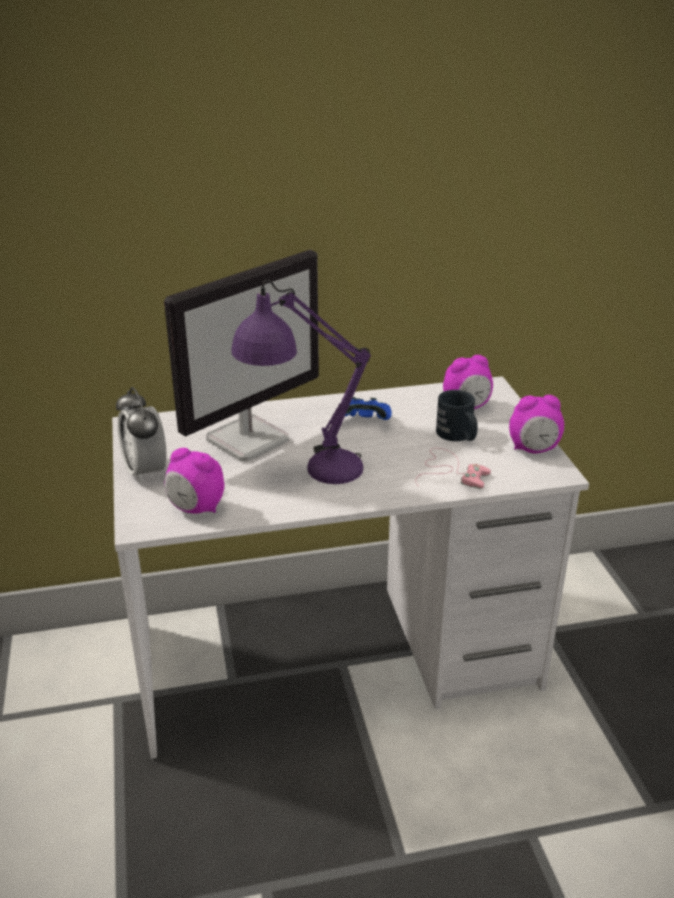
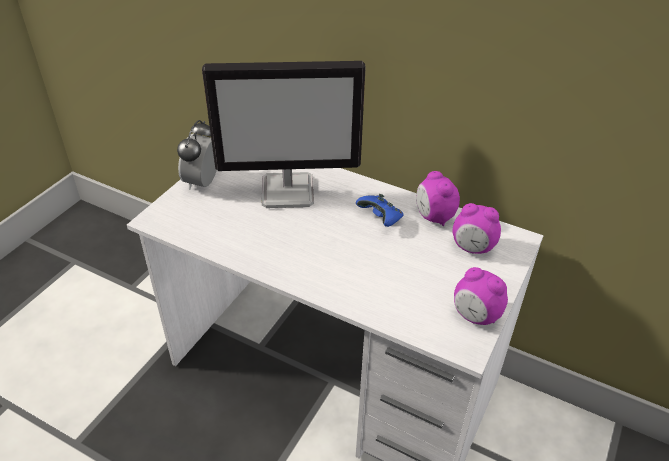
camera: 40 degrees right, 10 degrees up
(196, 509) = (194, 226): alarm clock -> alarm clock (433, 217)
(304, 472) = (288, 237): purple table lamp -> none
(450, 471) = (385, 295): pink game controller -> none
(458, 436) = (432, 269): black mug -> none

